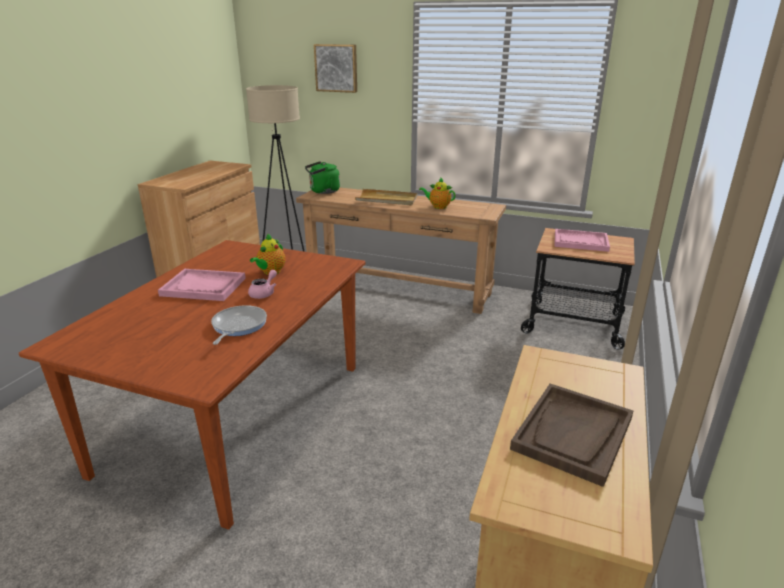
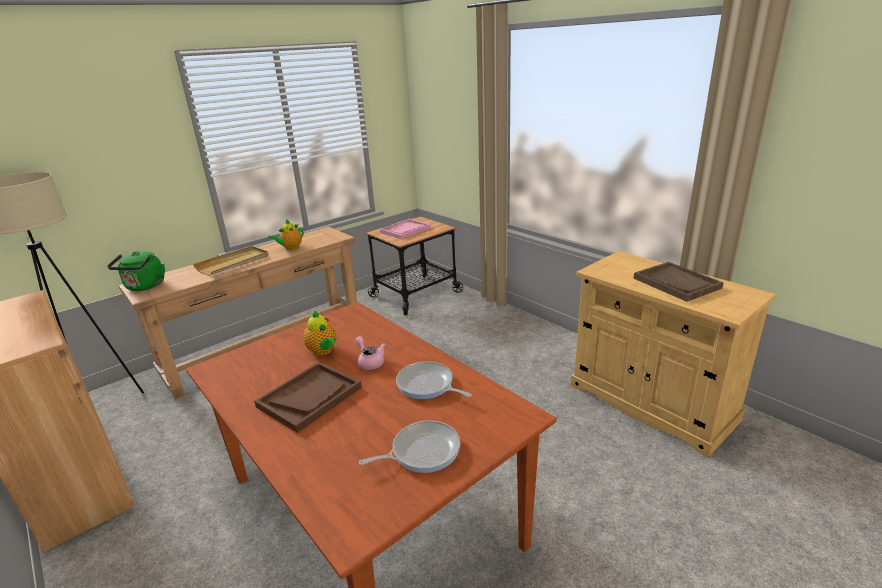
camera: 60 degrees left, 0 degrees up
(144, 347) = (422, 451): none -> frying pan
(204, 287) = (310, 397): pink tray -> brown tray
(336, 68) = (86, 137): picture -> none

